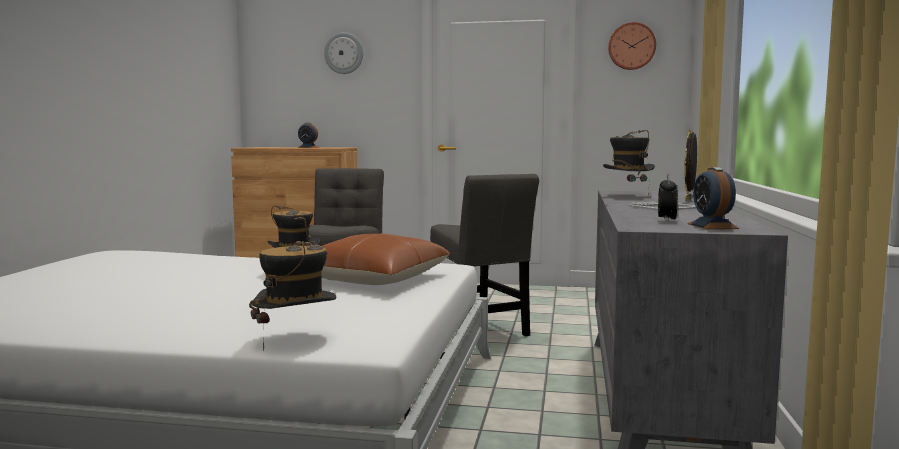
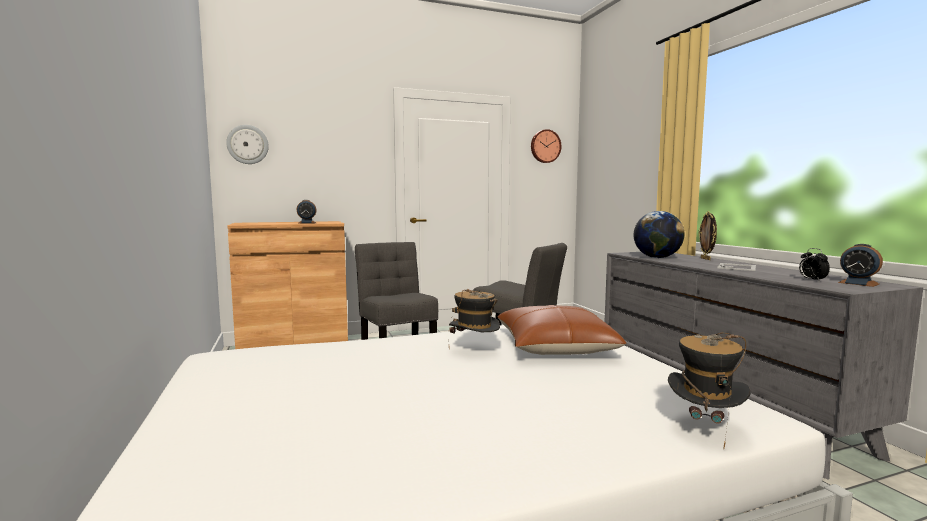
camera: 30 degrees left, 0 degrees up
(344, 53) = (323, 137): wall clock -> wall clock (247, 144)
(627, 196) = (657, 257): hat -> globe

